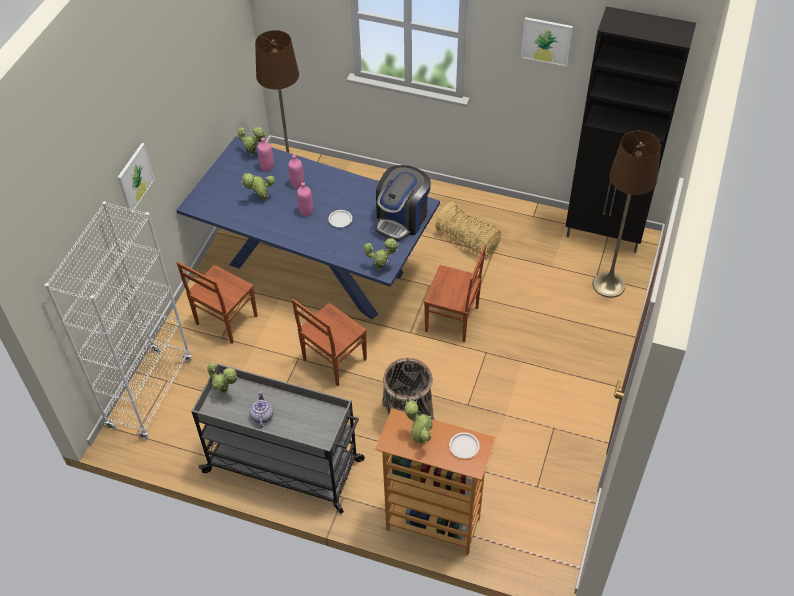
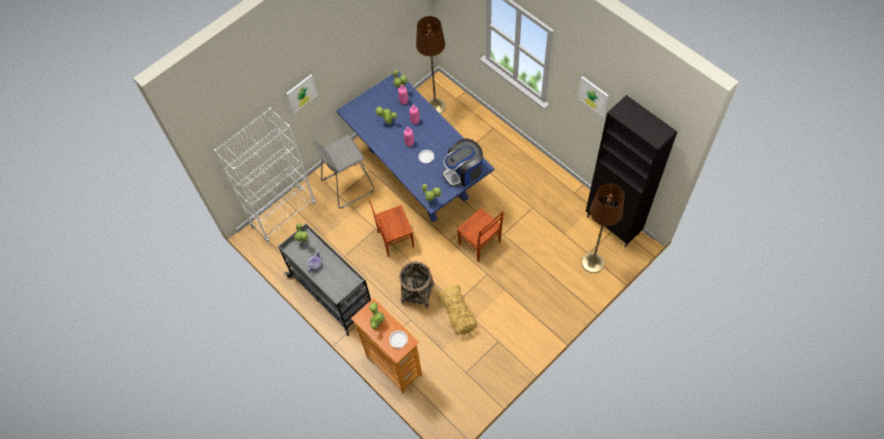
camera: 30 degrees right, 10 degrees up
(225, 320) = (347, 185): brown chair -> grey stool
(469, 241) = (522, 193): basket -> basket (458, 316)

